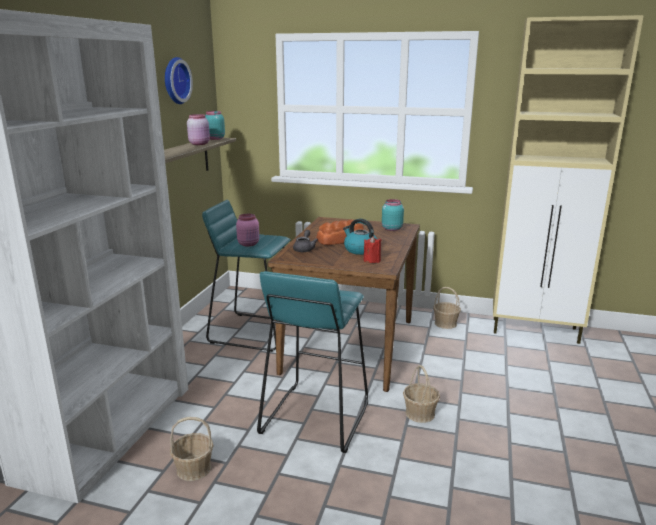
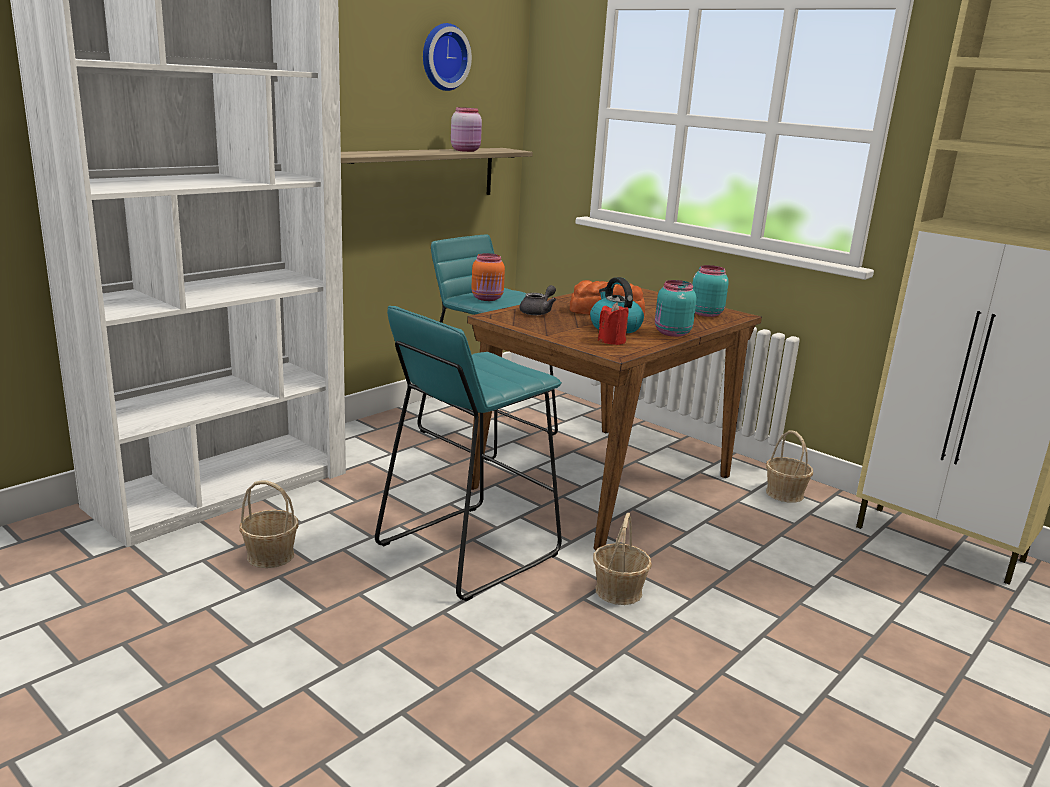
camera: 25 degrees right, 0 degrees up
(214, 139) = (501, 149): turquoise jar -> turquoise jar (671, 333)
(249, 244) = (488, 298): pink jar -> orange jar

